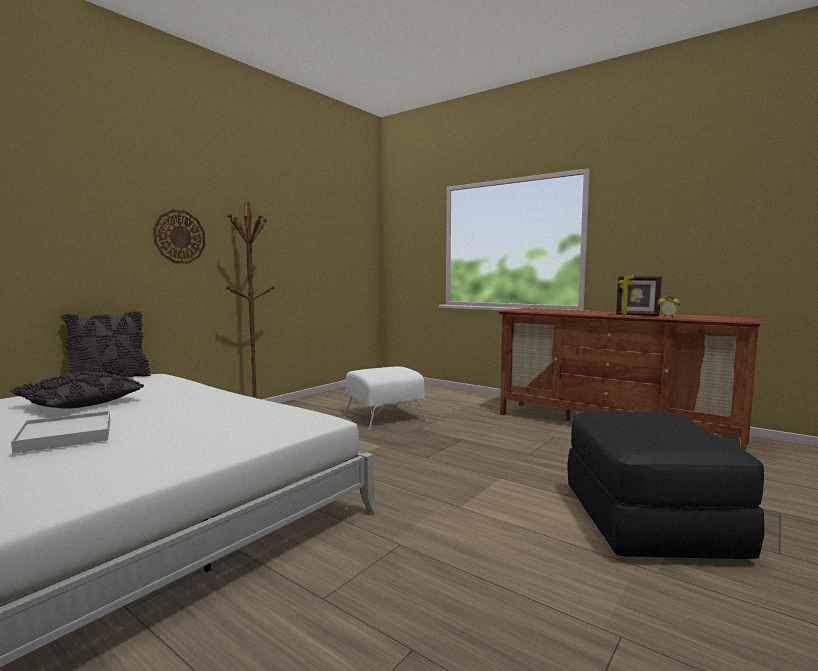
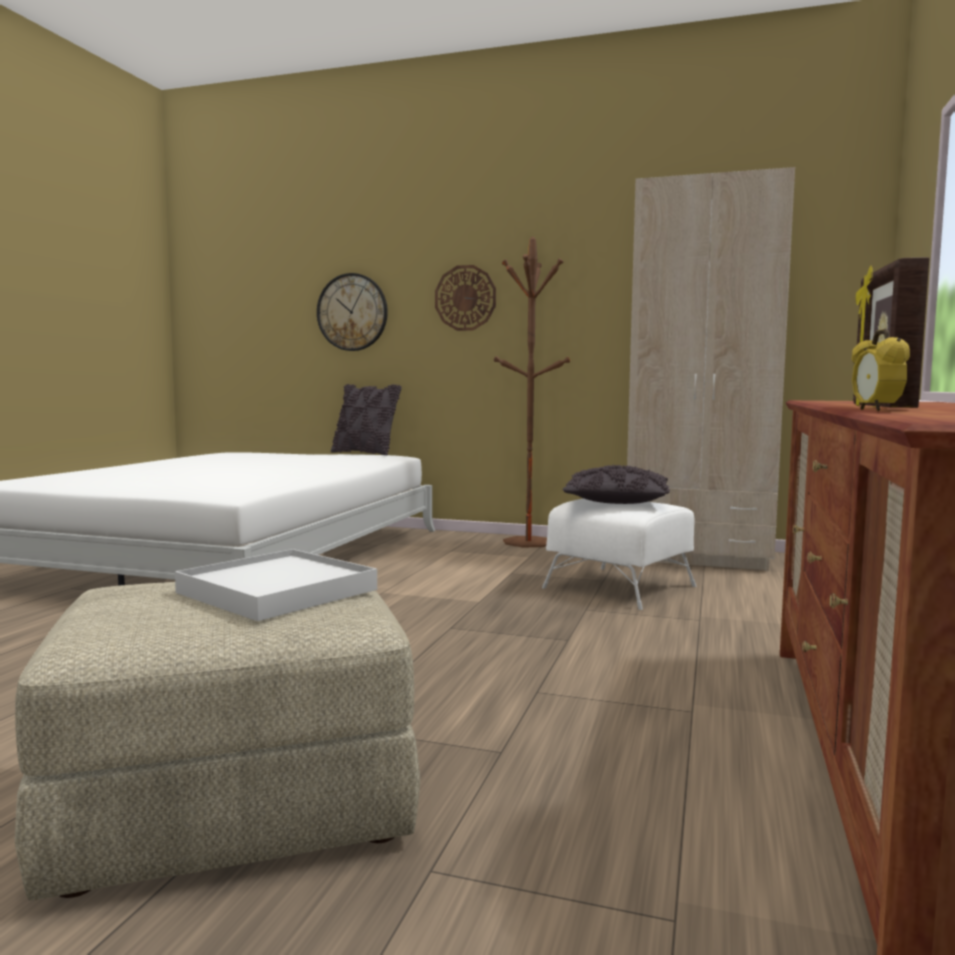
camera: 70 degrees right, 0 degrees up
(61, 240) = (352, 312): none -> wall clock
(66, 435) = (167, 467): white tray -> white tray (277, 591)
(80, 403) = (272, 459): black pillow -> black pillow (617, 501)
(346, 395) = (699, 557): none -> beige wardrobe
(650, 522) = (231, 804): black ottoman -> beige ottoman

